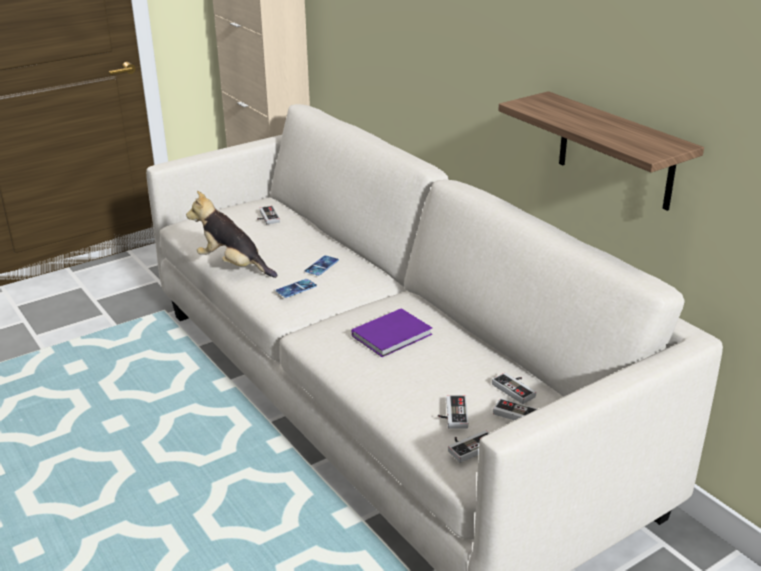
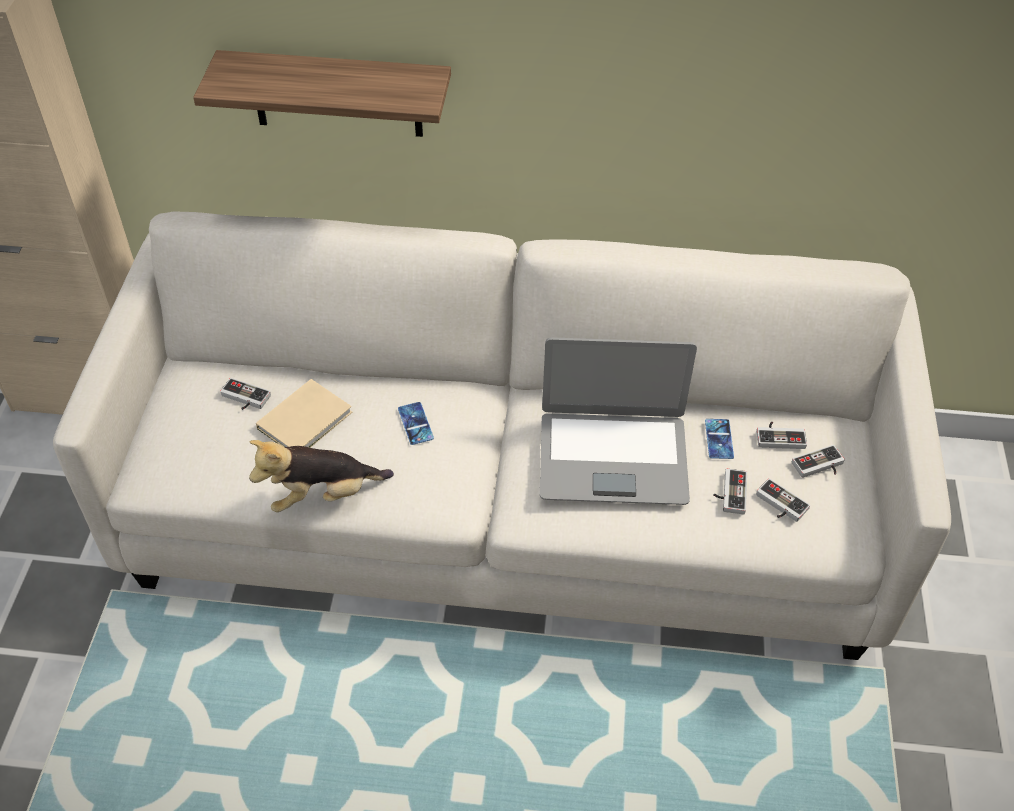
camera: 50 degrees left, 20 degrees up
(277, 238) = (307, 420): none -> beige book
(296, 288) = (437, 473): phone -> phone (719, 439)
(394, 335) = (612, 457): purple book -> laptop
(469, 446) = (829, 525): game controller -> game controller (729, 493)
(615, 151) = (752, 145): shelf -> shelf (337, 94)

